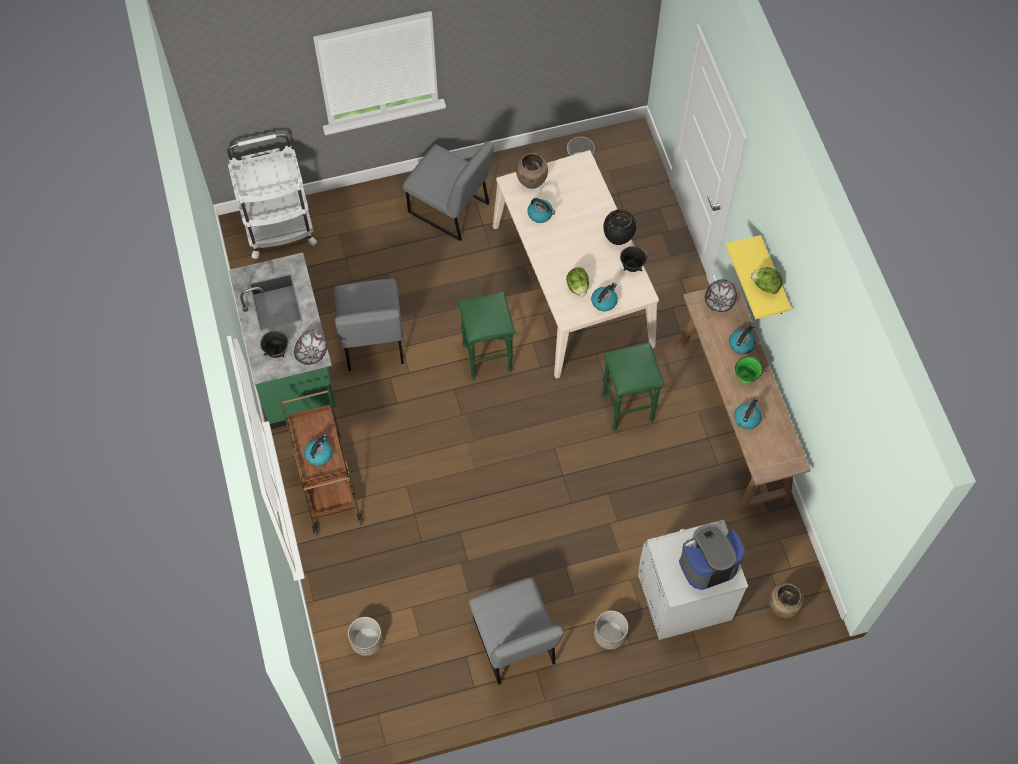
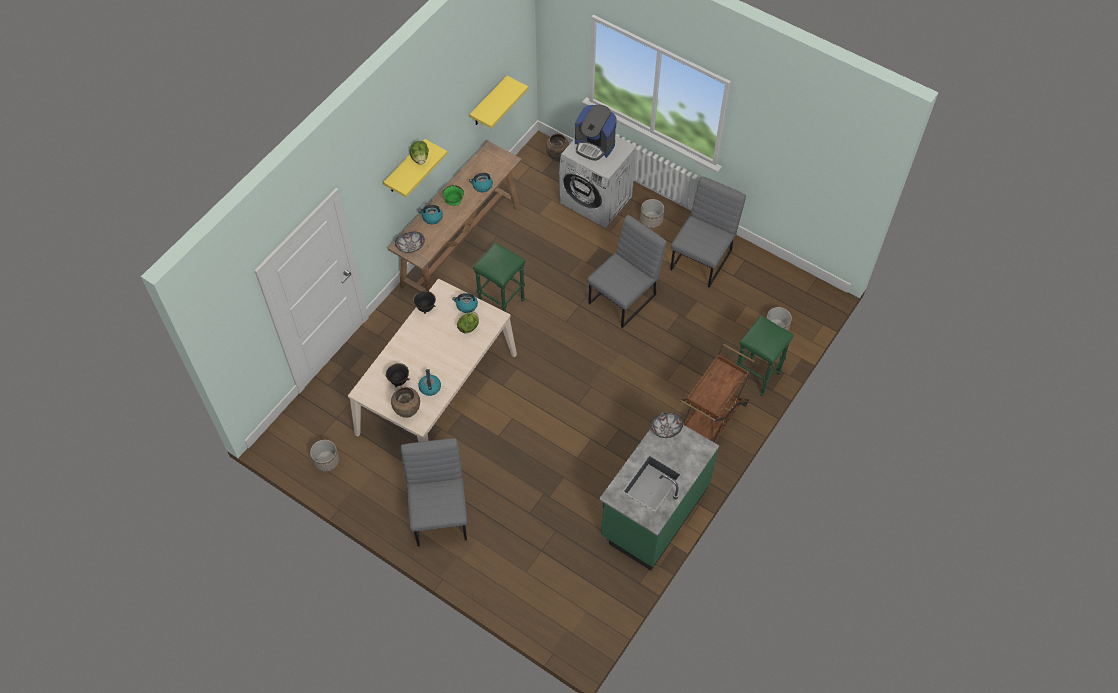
camera: 130 degrees left, 5 degrees down
(276, 352) = (686, 450): black bowl -> black bowl (399, 381)
(279, 229) = (558, 616): white cart -> none
(319, 454) = (721, 382): kettle -> none
(372, 341) = (589, 479): grey chair -> grey chair (624, 298)
(486, 357) = (537, 403): green stool -> green stool (757, 376)
(618, 238) = (409, 330): black vase -> none
(831, 454) = (488, 102): none -> yellow shelf

